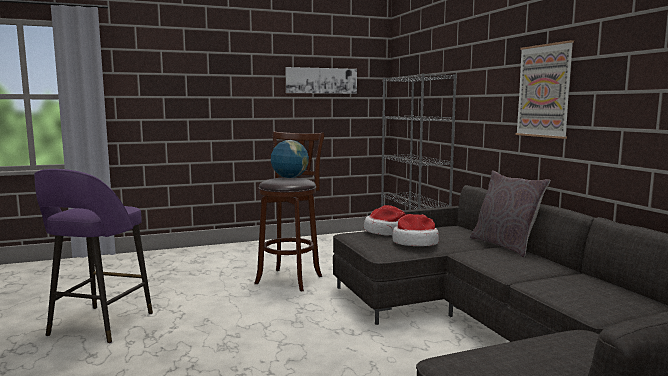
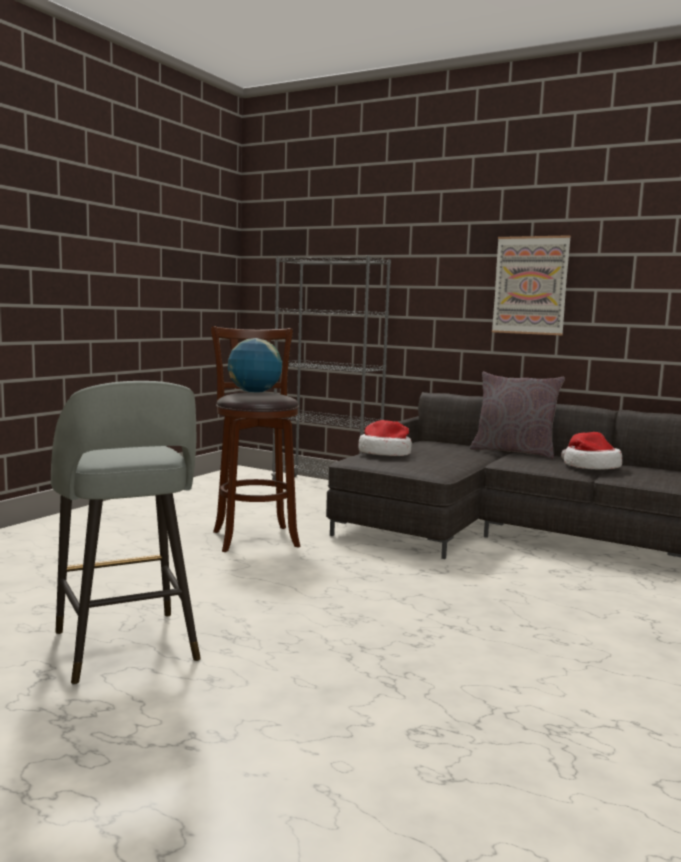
camera: 40 degrees left, 0 degrees up
(99, 325) = (126, 648): purple stool -> grey stool
(321, 80) = (171, 253): picture -> none
(415, 242) = (442, 459): hat -> hat (590, 466)

